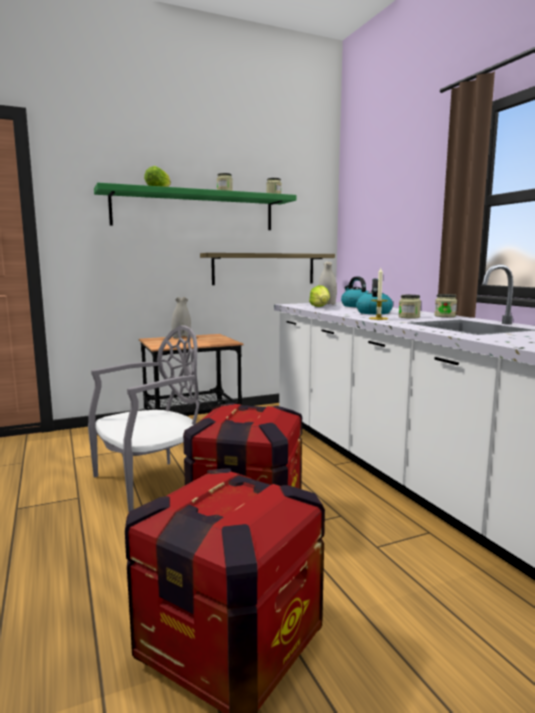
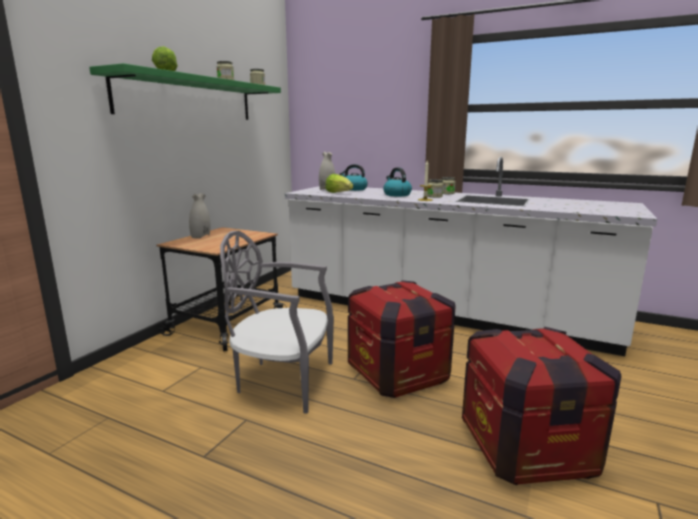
camera: 40 degrees left, 5 degrees up
(149, 481) = (283, 381): grey chair -> grey chair turned 90 degrees counterclockwise
(264, 269) = (245, 158): shelf -> none

